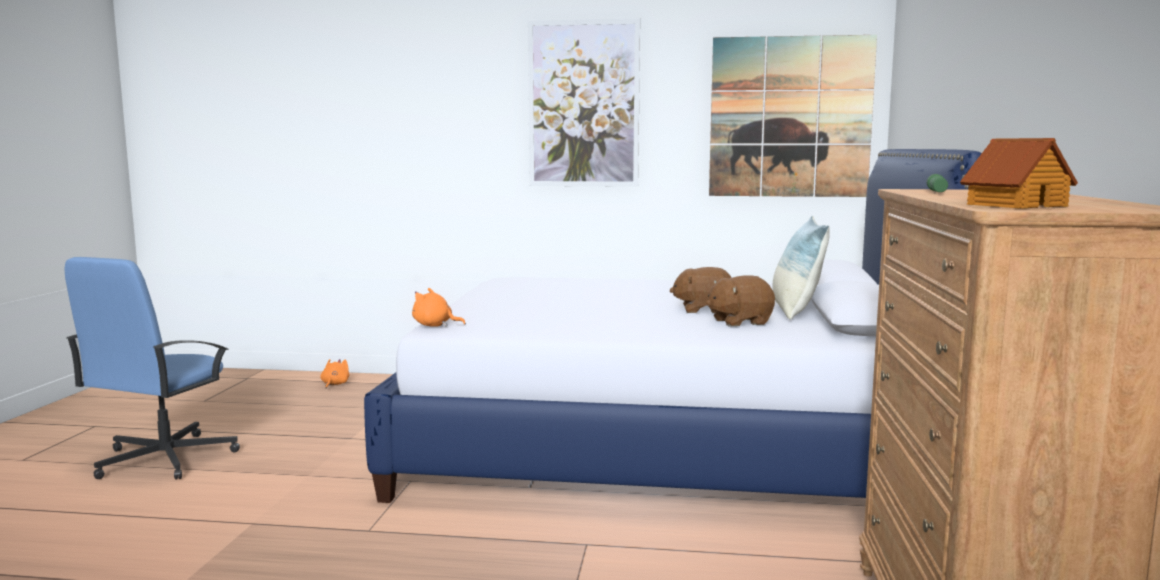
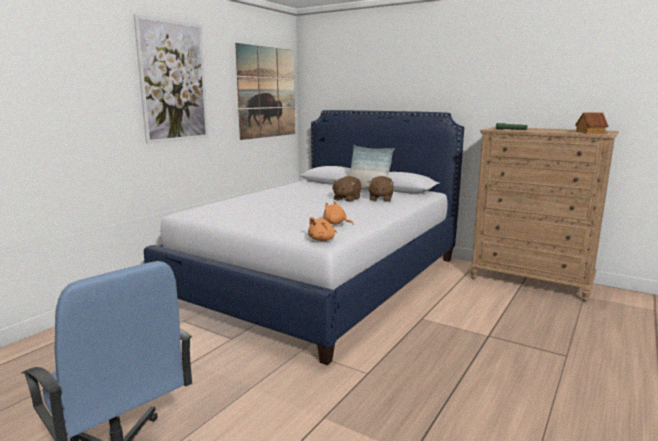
camera: 65 degrees left, 5 degrees up
(334, 384) = (32, 355): orange plush toy -> orange plush toy (336, 223)

